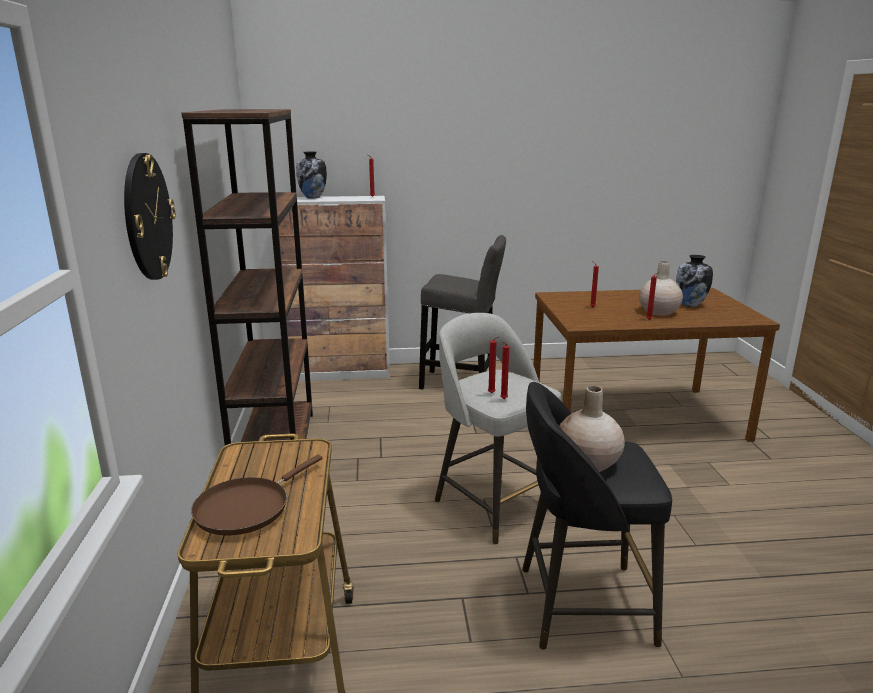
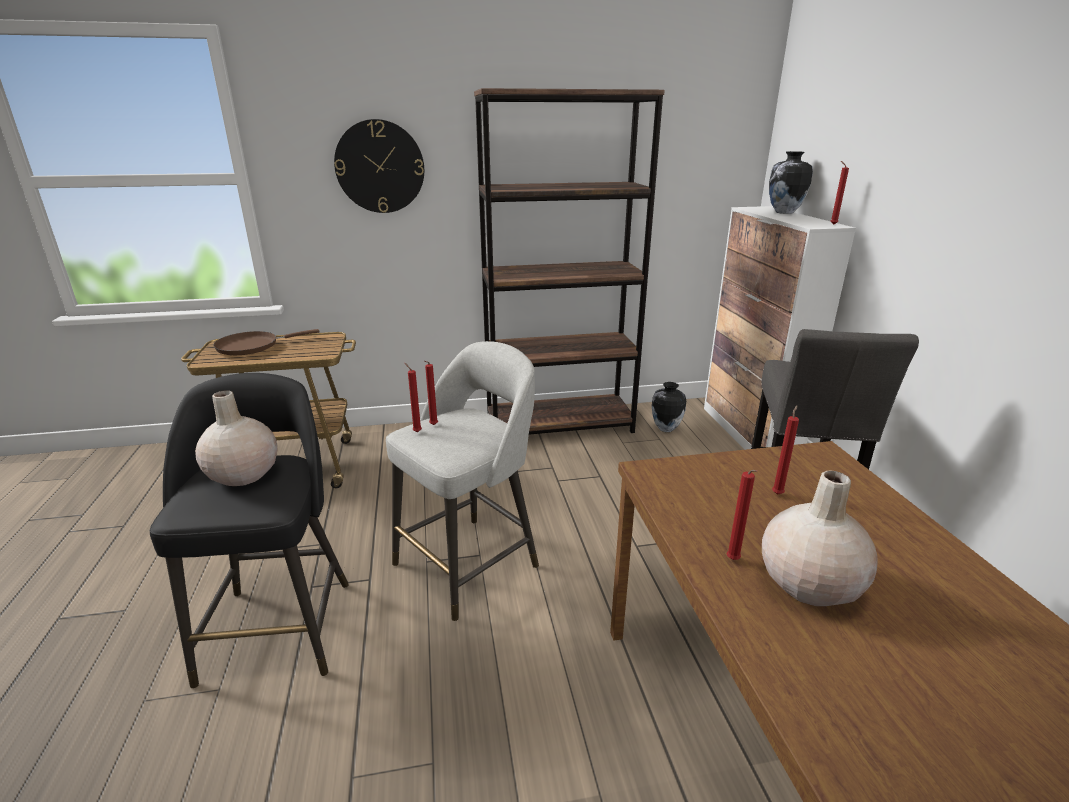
camera: 85 degrees right, 5 degrees up
(247, 507) = (252, 346): brown frying pan -> brown frying pan turned 60 degrees counterclockwise
(690, 305) = (934, 663): vase -> vase (665, 429)

